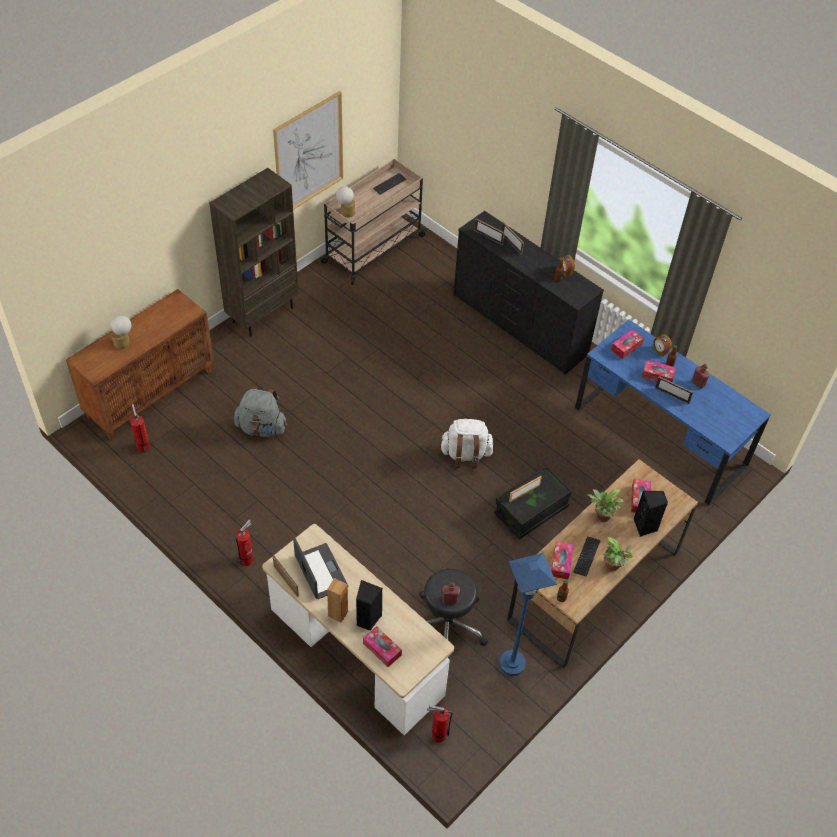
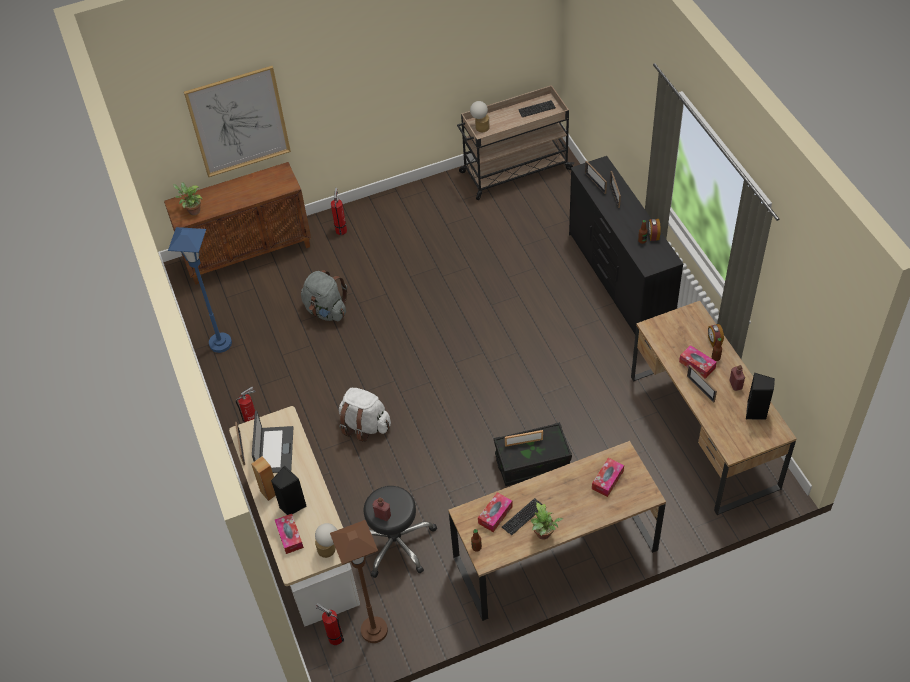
camera: 30 degrees right, 0 degrees up
(124, 342) = (218, 198): table lamp -> table lamp (329, 549)
(143, 445) = (218, 297): fire extinguisher -> fire extinguisher (341, 229)
(262, 314) = (381, 206): brown bookcase -> none
(308, 154) = (446, 62): picture -> picture (238, 121)
(465, 455) = (498, 390): white backpack -> white backpack (365, 425)
(471, 714) = (374, 630): none -> brown floor lamp
(512, 664) = (436, 599): blue floor lamp -> blue floor lamp (220, 343)
(601, 517) = (559, 484): potted plant -> potted plant (192, 211)
(626, 347) = (680, 327): tissue box -> none
(645, 527) = (598, 508): black speaker -> black speaker (756, 412)
(659, 437) = (703, 431): blue desk -> brown desk

